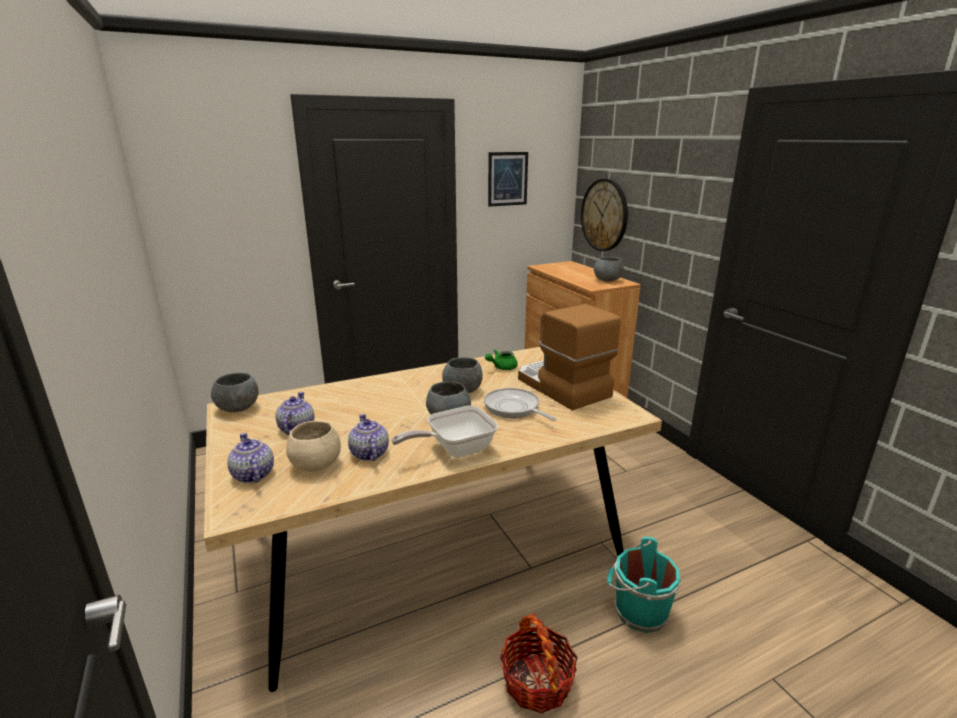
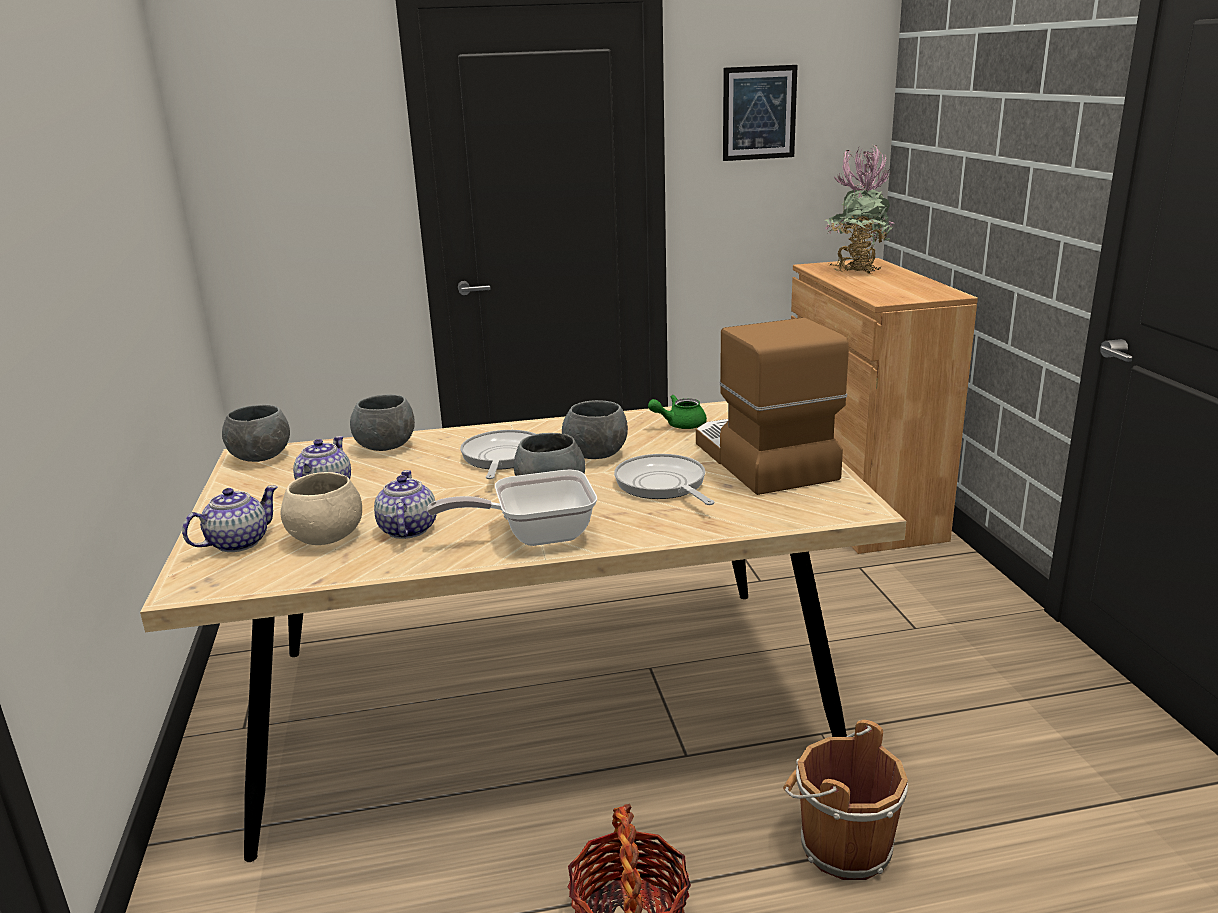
camera: 15 degrees right, 0 degrees up
(253, 475) = (237, 543): teapot -> teapot turned 60 degrees clockwise
(404, 397) = (502, 458): none -> frying pan
(565, 268) = (856, 270): none -> potted plant
(604, 215) = (931, 174): wall clock -> none
(607, 280) = (919, 290): grey bowl -> grey bowl (386, 447)
(638, 611) = (841, 846): turquoise bucket -> brown bucket

